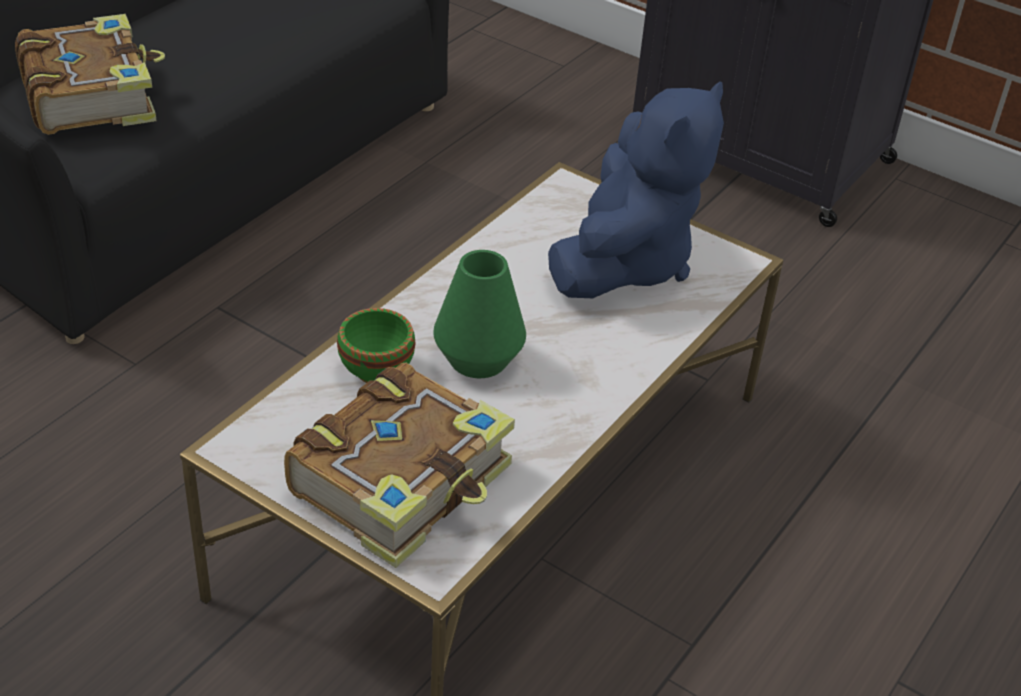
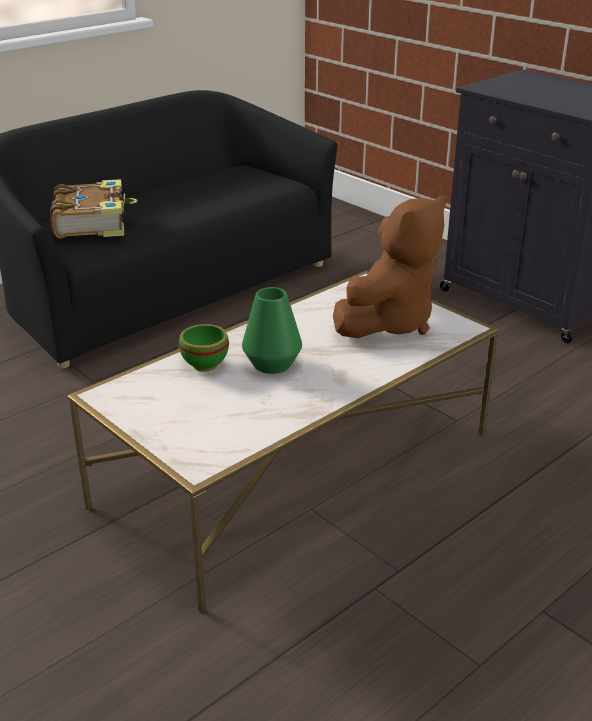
camera: 15 degrees right, 10 degrees down
(404, 481) = (198, 421): book -> none
(625, 262) = (388, 322): blue plush toy -> brown plush toy

